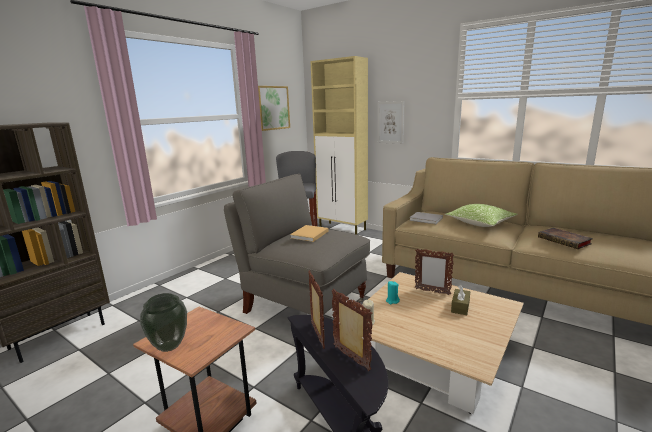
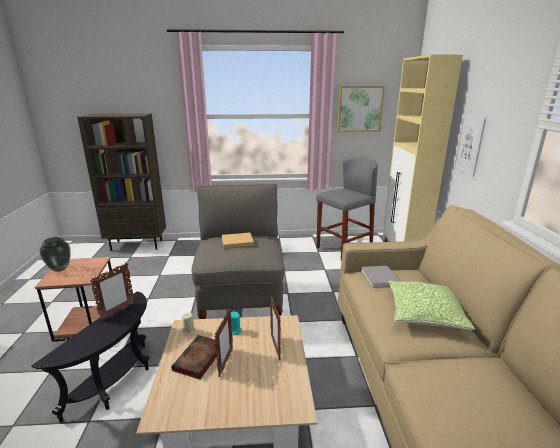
camera: 50 degrees right, 5 degrees up
(351, 359) = (94, 336): picture frame -> picture frame (225, 363)
(460, 307) = (260, 375): brown tissue box -> none
(565, 241) = (453, 400): book -> book (198, 360)

